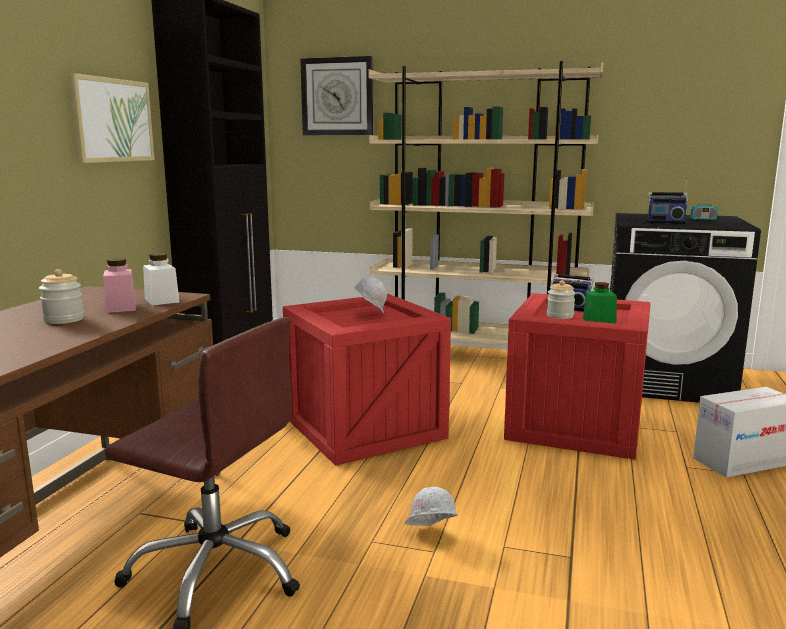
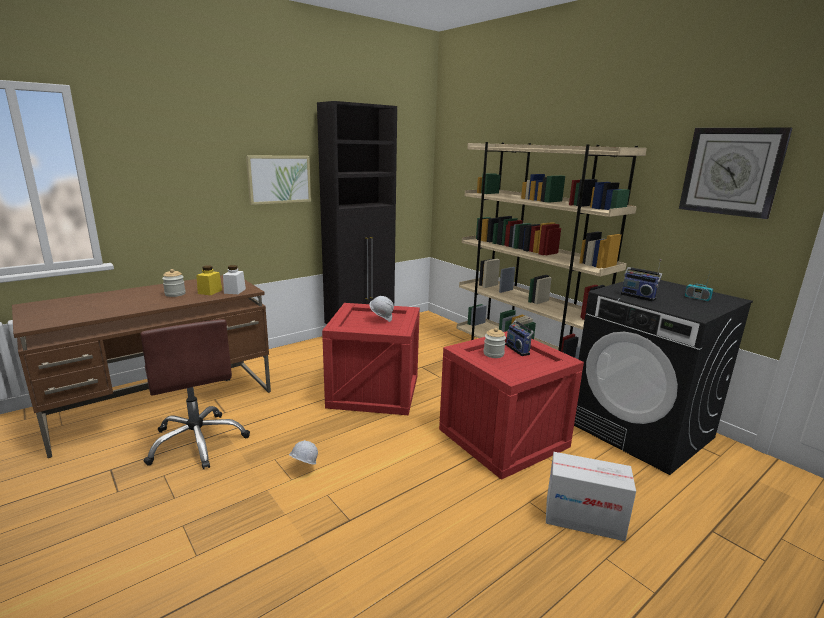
camera: 35 degrees right, 5 degrees up
(121, 307) = (210, 292): pink jar -> yellow jar
(337, 96) = (469, 157): wall clock -> wall clock (731, 171)
(599, 321) = (511, 366): green jar -> none

